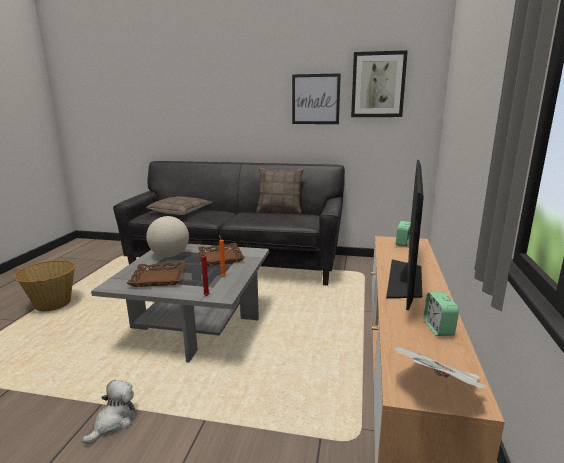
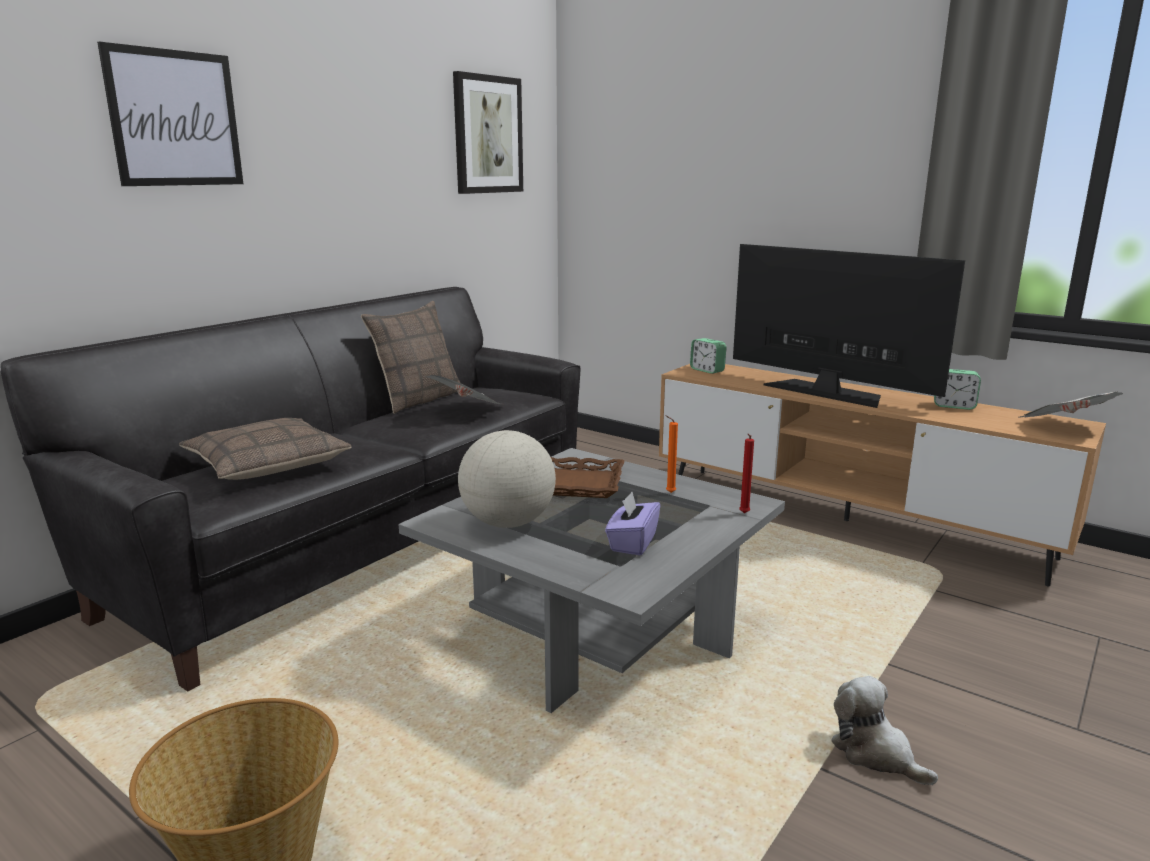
camera: 65 degrees left, 0 degrees up
(158, 278) = (632, 543): brown tray -> purple tissue box
(265, 218) = (467, 410): none -> newspaper
(315, 99) = (404, 159): picture -> picture (175, 118)

